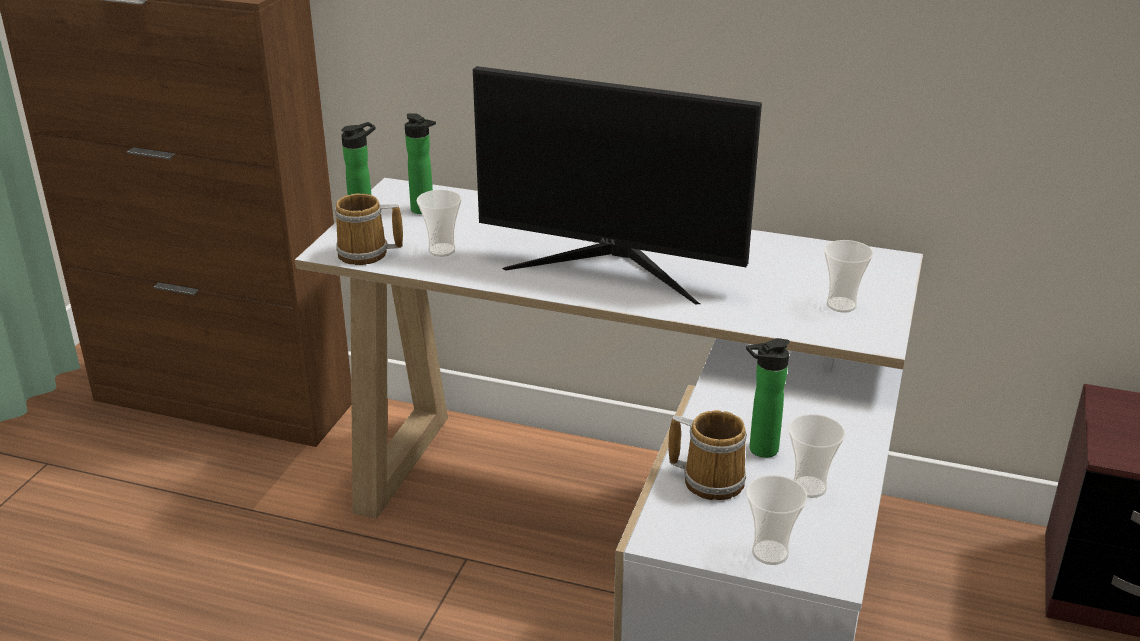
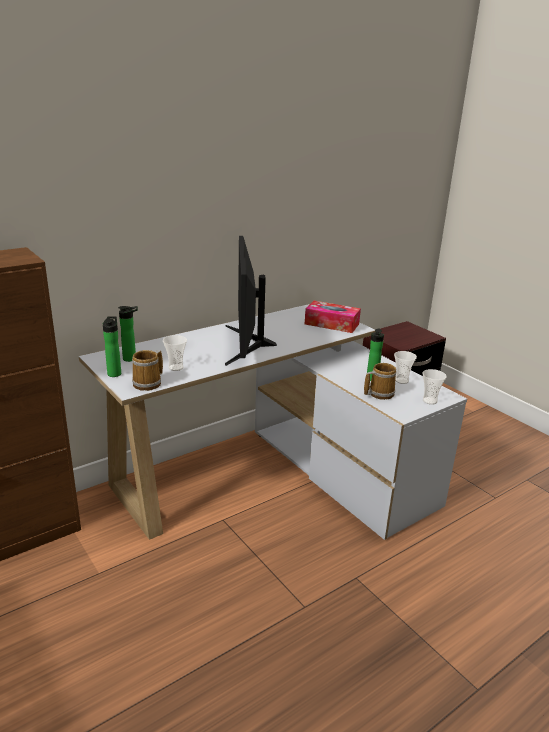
camera: 55 degrees left, 5 degrees down
(613, 266) = (246, 344): monitor -> monitor turned 120 degrees clockwise
(841, 305) = (331, 324): cup -> tissue box

